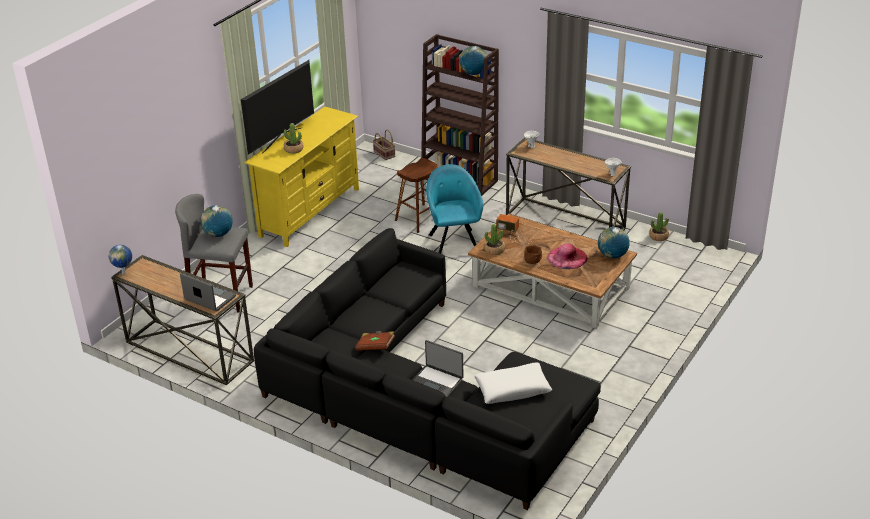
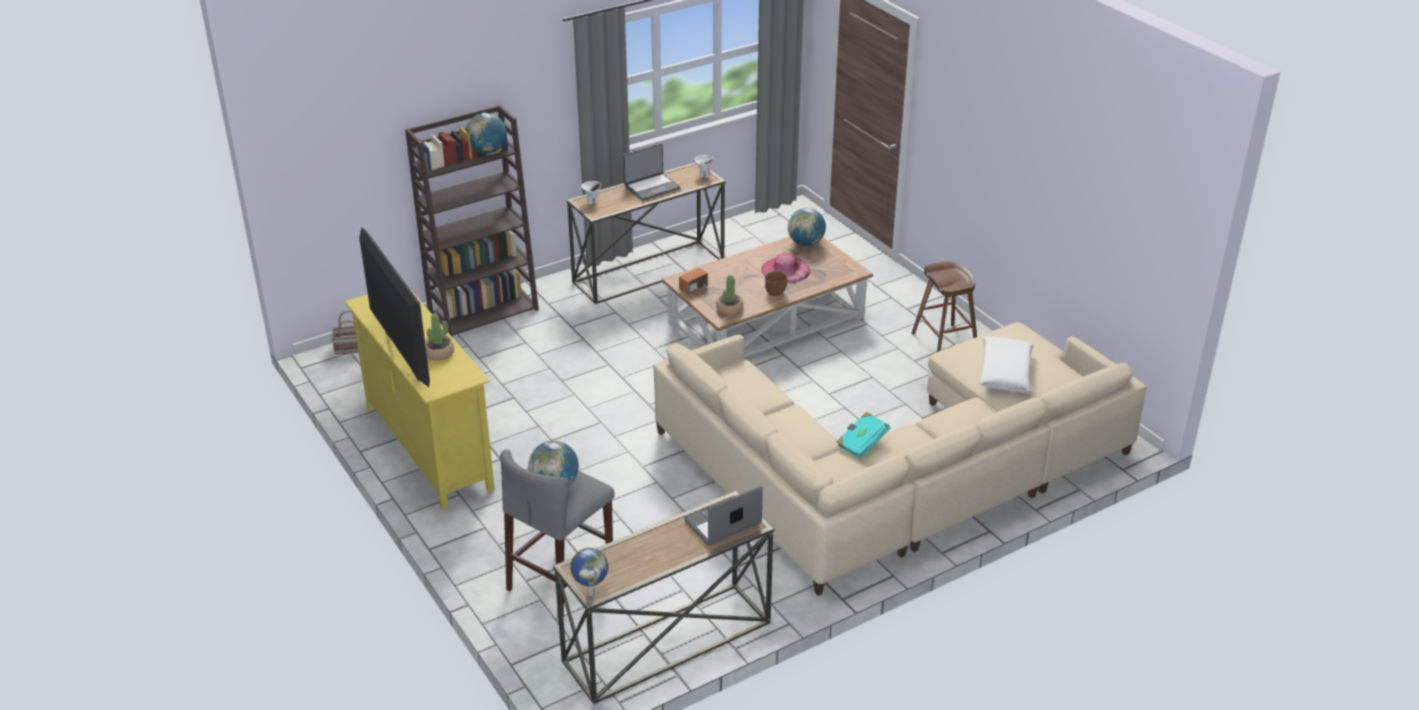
camera: 65 degrees left, 0 degrees up
(375, 347) = (862, 443): brown book -> turquoise book
(418, 396) = (899, 470): black sofa -> beige sofa
(421, 218) = (539, 364): brown stool -> brown stool (944, 344)
(437, 381) = (960, 417): laptop -> laptop (651, 187)
(454, 243) = (617, 356): turquoise armchair -> none
(658, 236) = (733, 228): potted plant -> none

